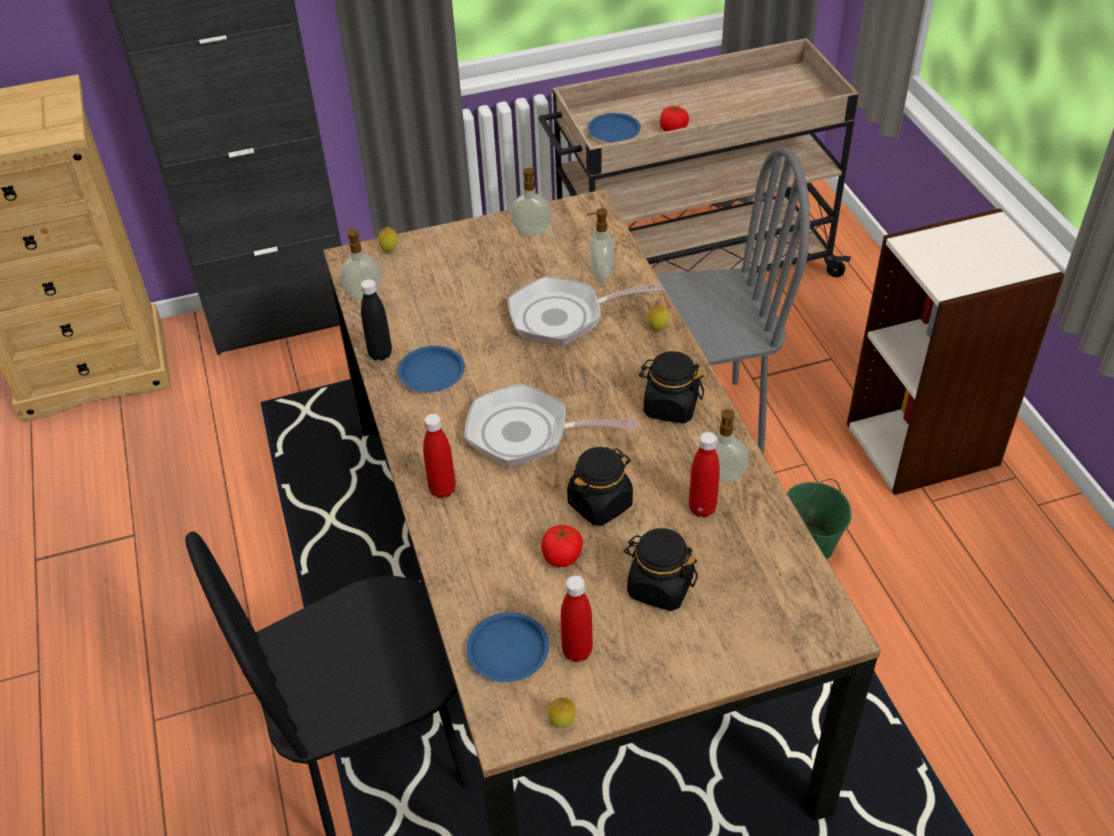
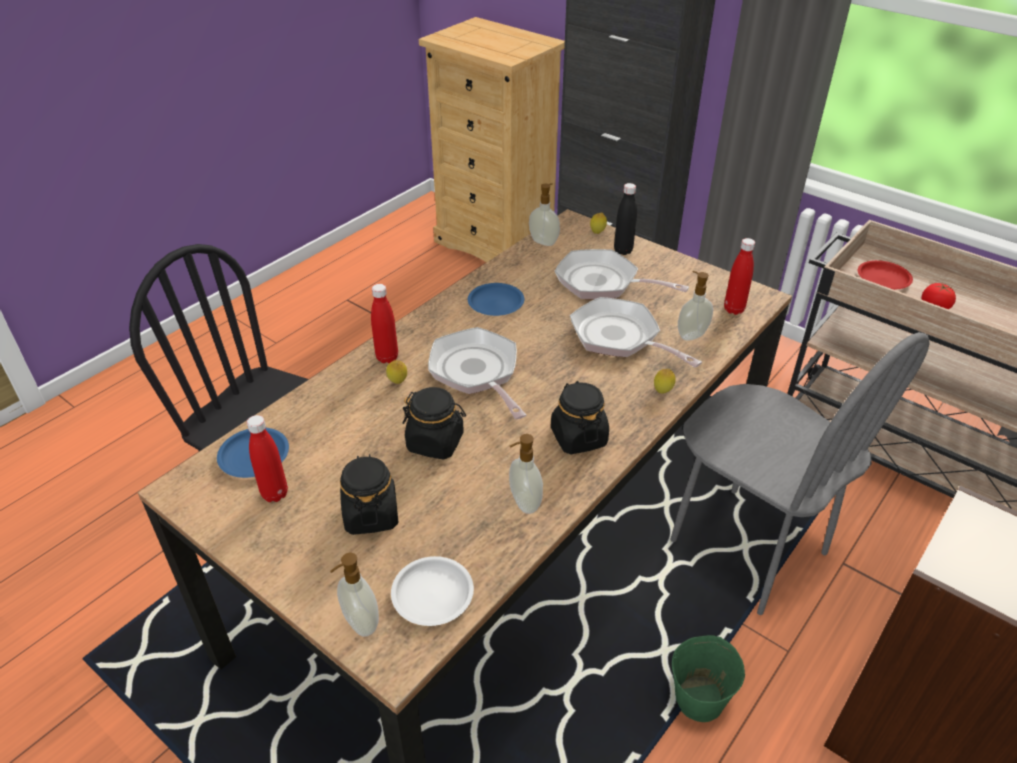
camera: 55 degrees right, 5 degrees down
(380, 354) = (492, 274): black bottle -> black bottle (623, 251)
(473, 287) = (603, 283): none -> frying pan
(531, 232) = (694, 282): soap dispenser -> soap dispenser (360, 623)
(562, 556) = (365, 445): tomato -> none
(562, 723) = (200, 515): lemon -> lemon (398, 383)
(614, 131) = (883, 279): blue plate -> red plate
(702, 508) = (477, 505): red bottle -> red bottle (734, 309)
(782, 581) = (432, 595): none -> white plate

